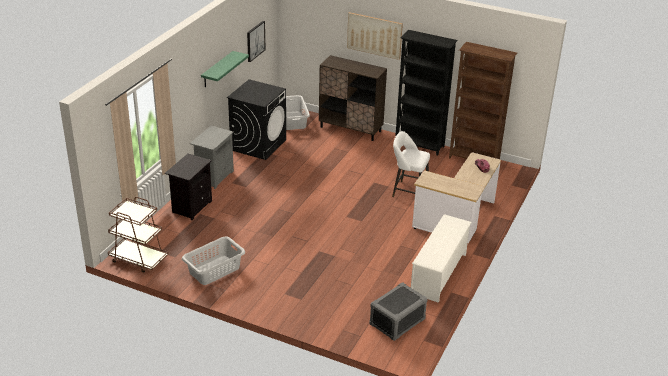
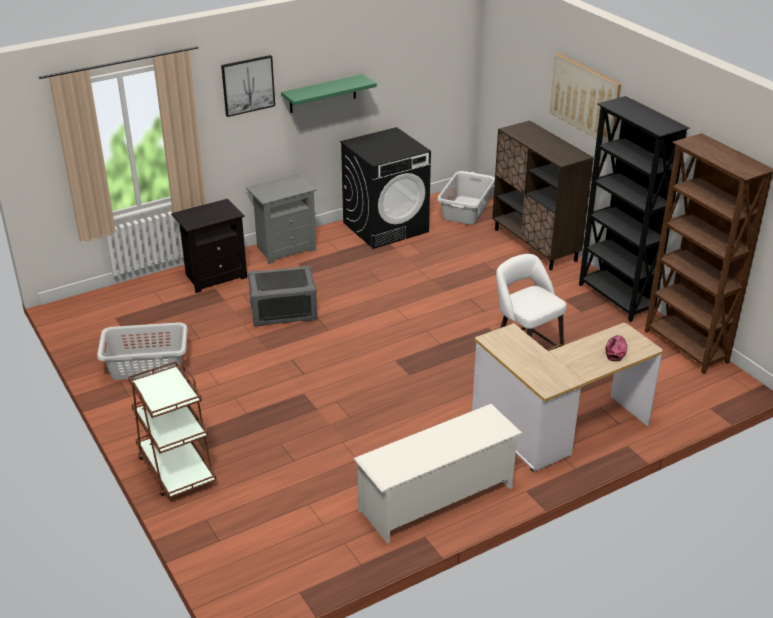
camera: 35 degrees right, 0 degrees up
(138, 259) = (82, 317): brown cart -> brown cart (176, 469)
(255, 41) = (420, 72): picture -> picture (248, 85)
(397, 322) = (293, 544): grey storage box -> grey storage box (283, 311)

